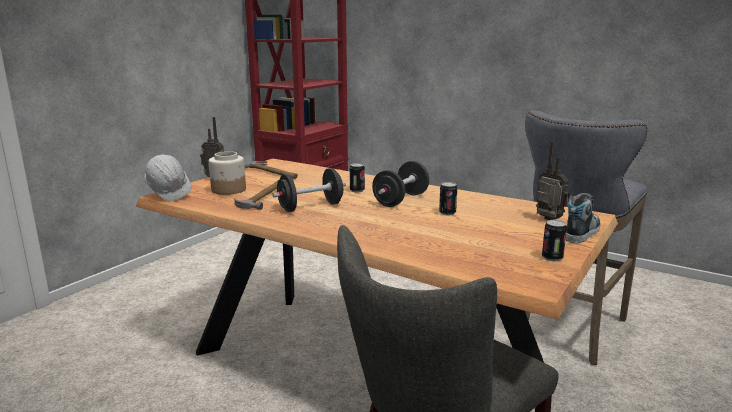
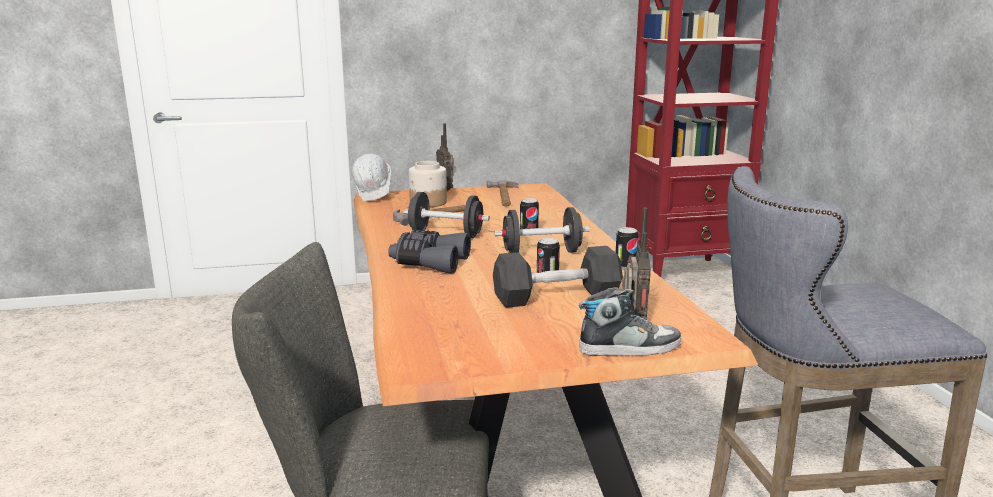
camera: 45 degrees right, 0 degrees up
(355, 227) = (429, 262): none -> grey binoculars
(482, 221) = (556, 297): none -> black dumbbell
(552, 258) = (511, 354): can -> can (625, 266)

